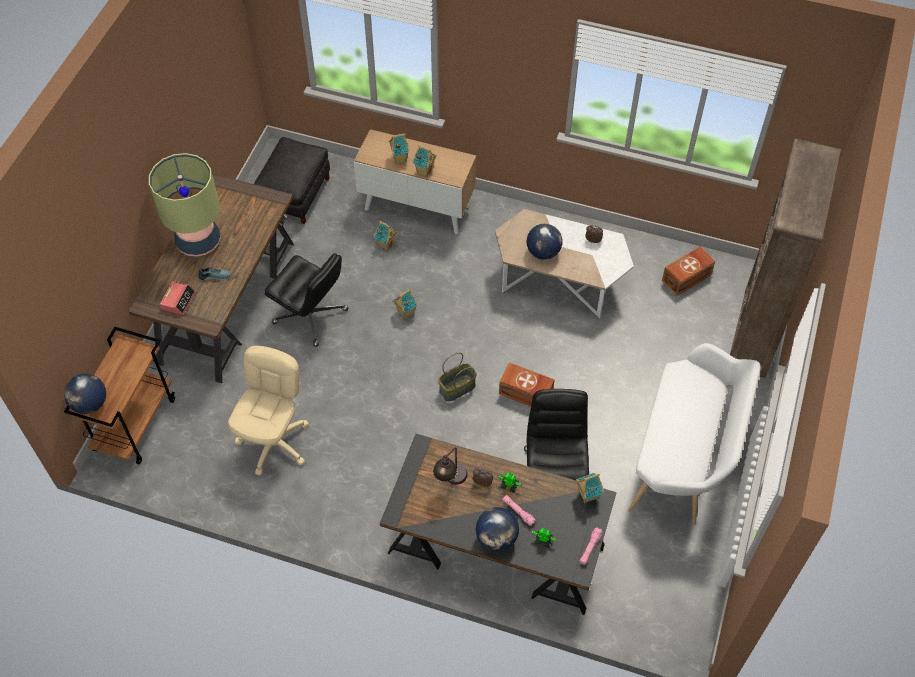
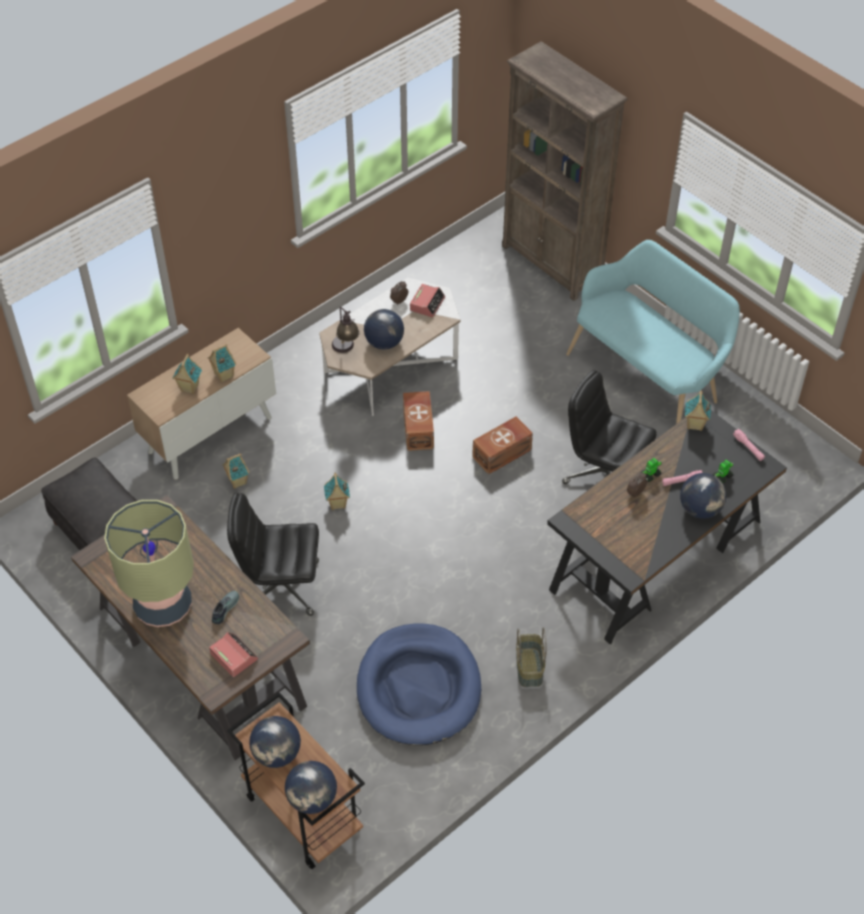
camera: 60 degrees left, 5 degrees down
(116, 366) = (277, 754): none -> globe
(274, 443) = (418, 687): beige office chair -> blue dog bed
(311, 316) = (280, 587): black office chair -> black office chair turned 150 degrees counterclockwise
(450, 481) = (618, 516): table lamp -> table lamp (346, 350)
(457, 389) = (460, 504): basket -> basket (530, 668)
(604, 259) = (427, 304): none -> alarm clock
(683, 459) = (648, 376): white bench -> turquoise bench
(687, 278) = (459, 277): brown storage box -> brown storage box (419, 428)

